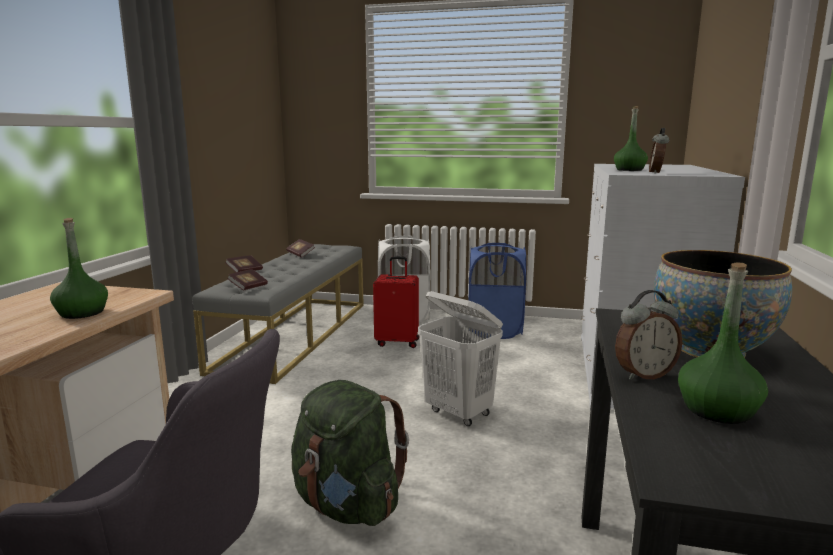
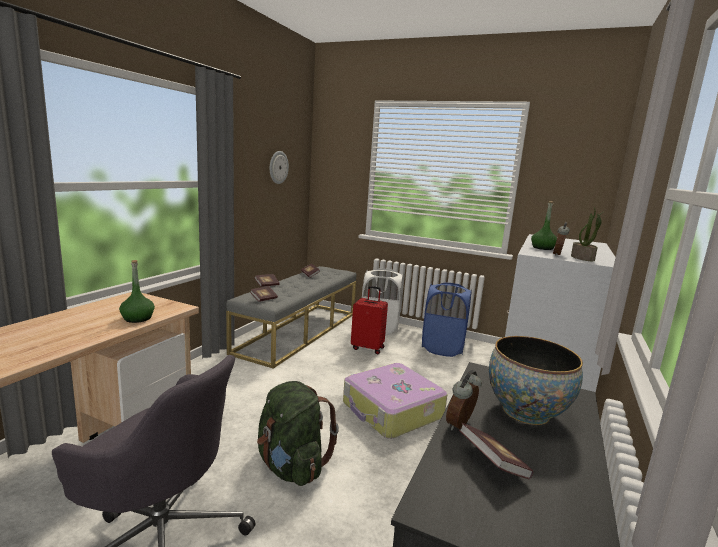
camera: 10 degrees right, 0 degrees up
(239, 104) = (278, 167): none -> wall clock
(459, 413) = (392, 411): white laundry basket -> suitcase
(643, 375) = (461, 425): alarm clock -> alarm clock turned 135 degrees clockwise
(688, 173) = (583, 258): none -> potted plant
(717, 410) = (492, 463): green bottle -> book

